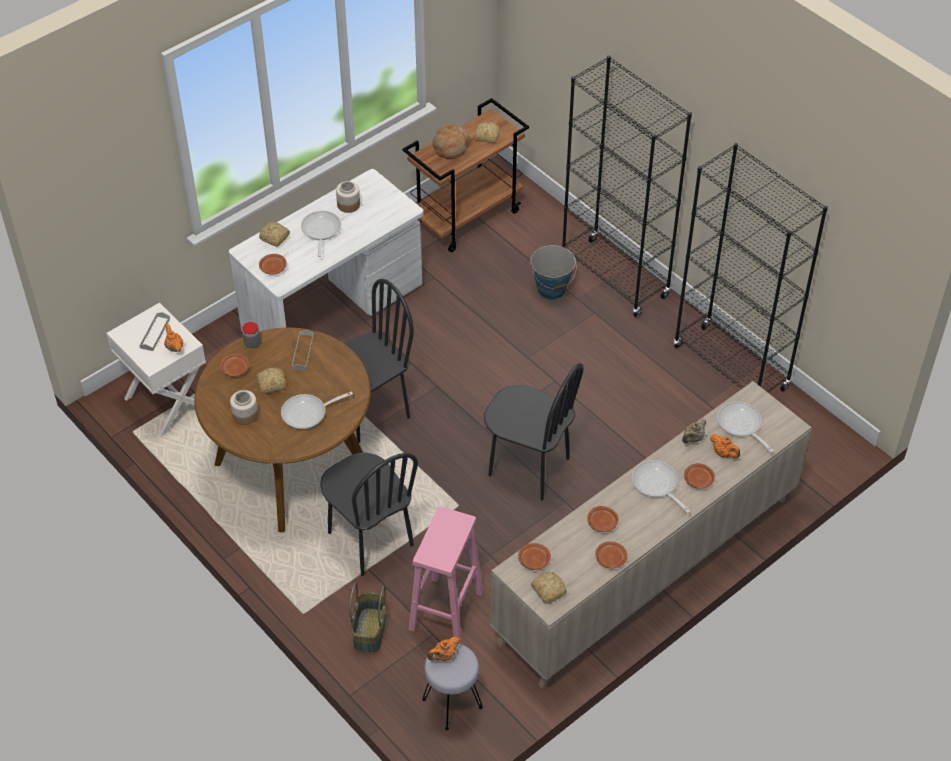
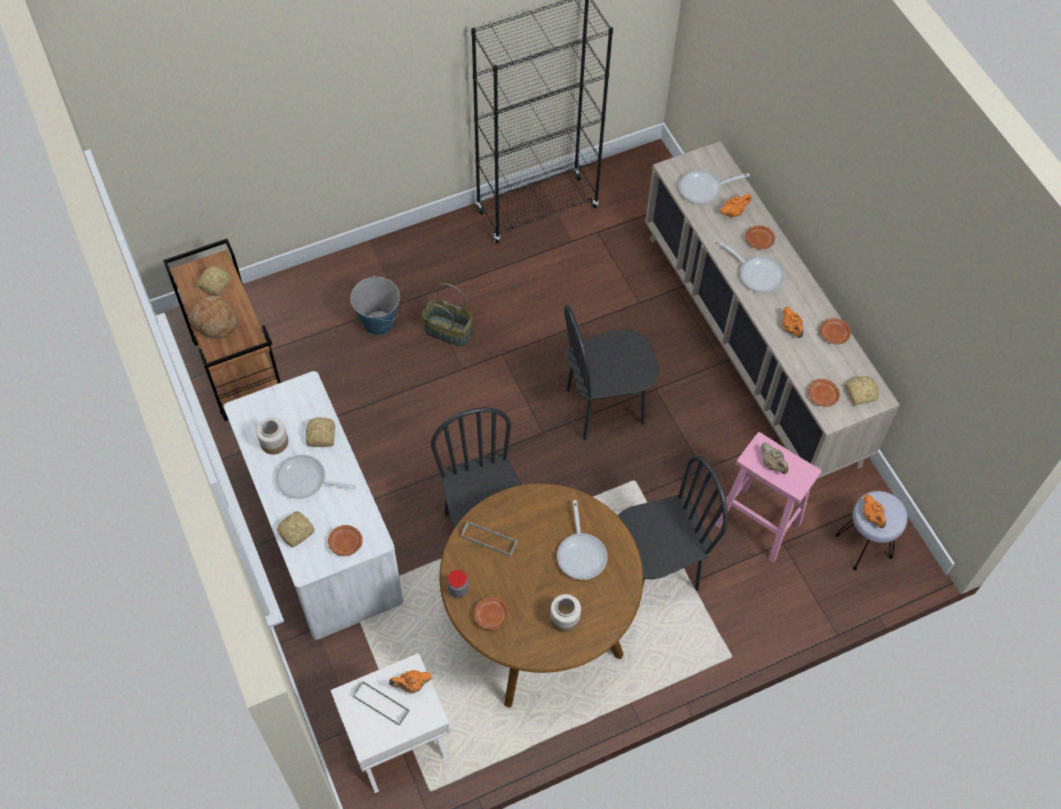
camera: 75 degrees left, 10 degrees up
(270, 384) = (527, 583): bread -> bread (321, 436)
(370, 631) = (766, 598): basket -> basket (449, 331)
(528, 467) = (605, 407): black chair -> black chair turned 150 degrees counterclockwise
(602, 523) = (791, 329): brown plate -> orange teapot
(615, 278) = (385, 264): black bookcase -> none
(656, 485) = (757, 274): frying pan -> frying pan turned 120 degrees counterclockwise
(693, 438) = (710, 230): beige teapot -> beige teapot (772, 464)

